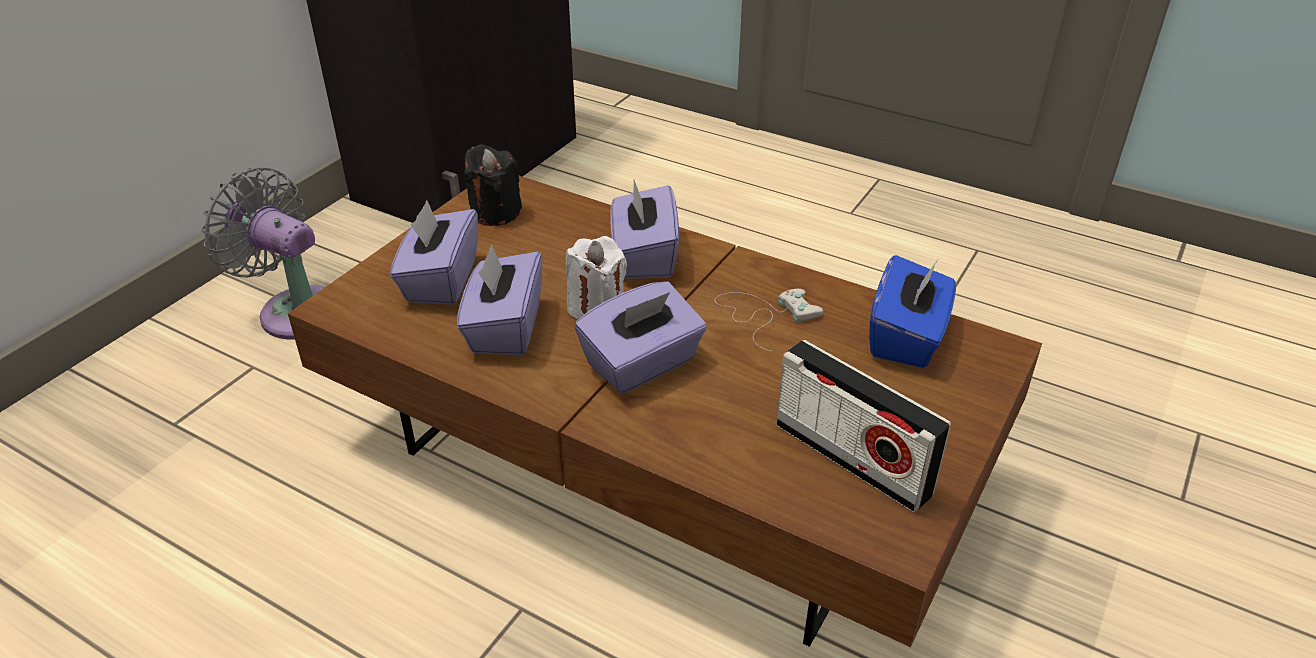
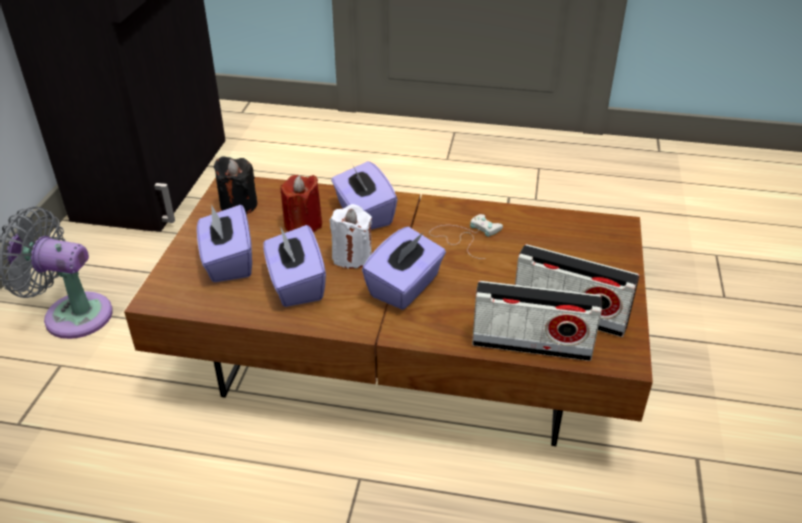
camera: 20 degrees left, 0 degrees up
(559, 252) = (303, 224): none -> red candle
(771, 488) = (531, 345): none -> radio
(907, 338) = (561, 231): blue tissue box -> none

